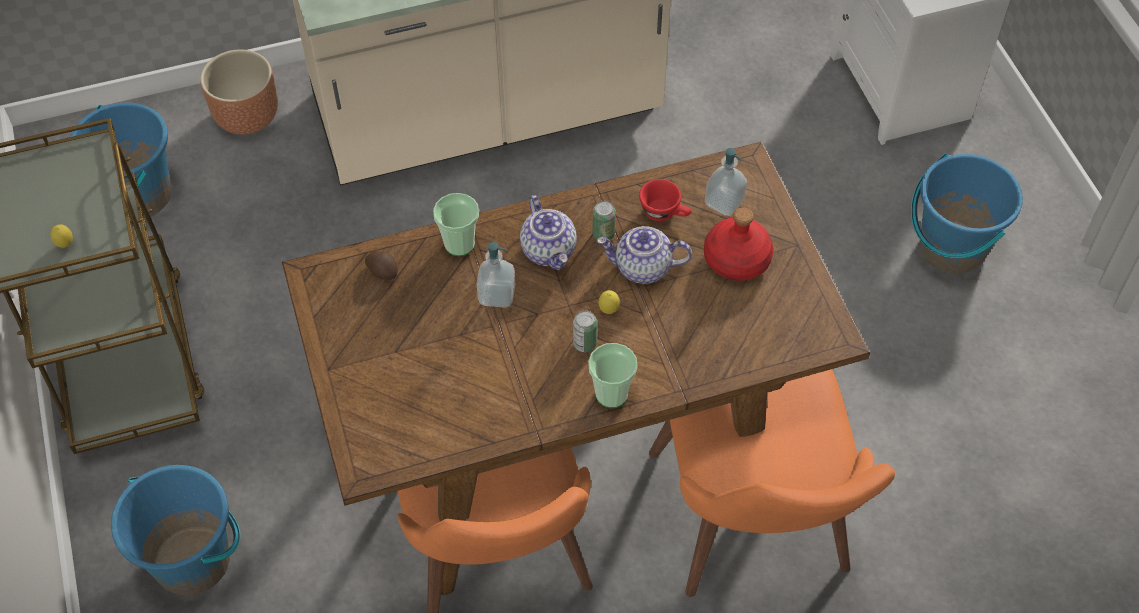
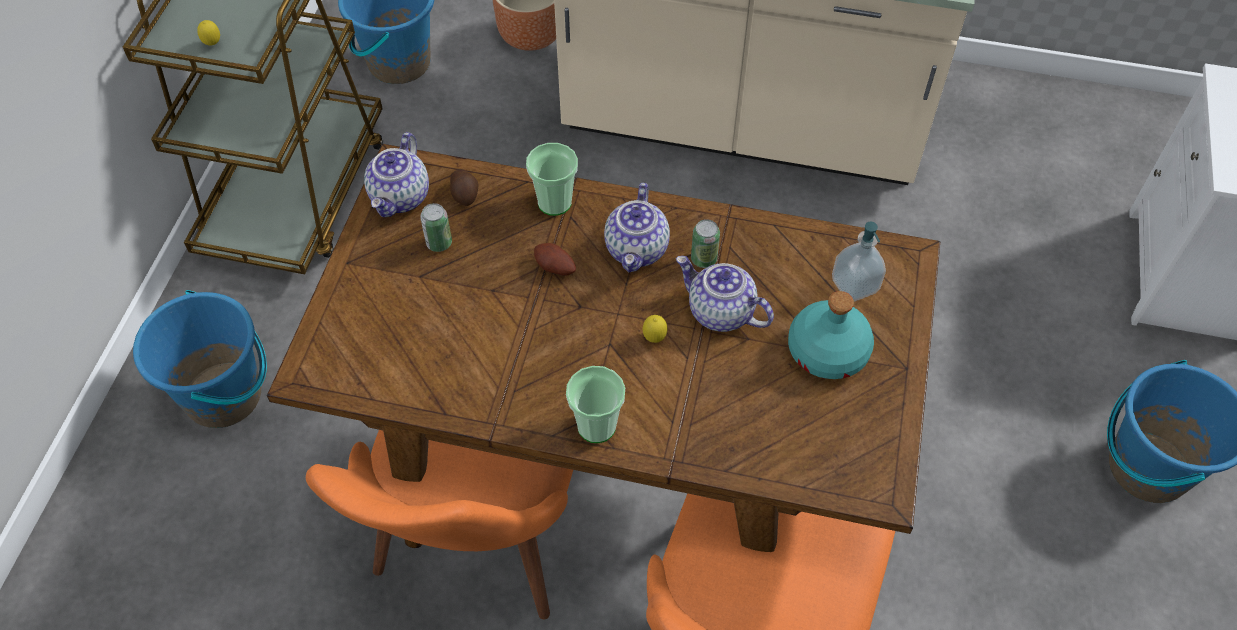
camera: 30 degrees right, 0 degrees up
(332, 297) = (401, 197): none -> teapot
(497, 295) = (554, 268): soap dispenser -> potato
(585, 343) = (606, 360): can -> can (439, 243)
(665, 213) = (783, 267): red cup -> none
(737, 260) = (827, 352): red bottle -> turquoise bottle

